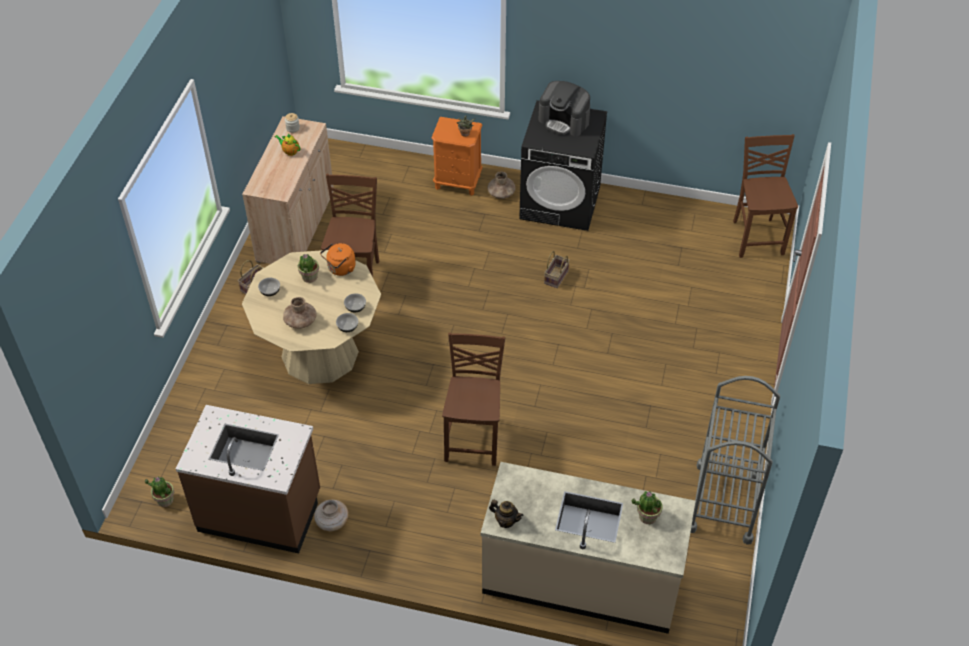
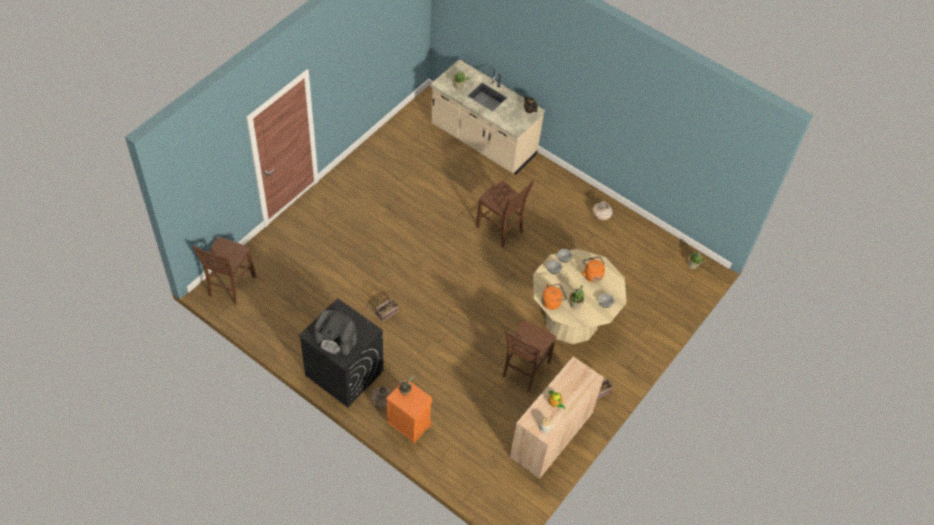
camera: 160 degrees left, 5 degrees up
(260, 511) = (639, 238): brown counter -> none
(300, 321) = (592, 274): brown vase -> orange kettle
(474, 439) = (500, 229): brown chair -> brown chair turned 75 degrees counterclockwise
(564, 121) = (336, 339): coffee machine -> coffee machine turned 150 degrees clockwise
(724, 502) = (385, 145): grey cart -> none

